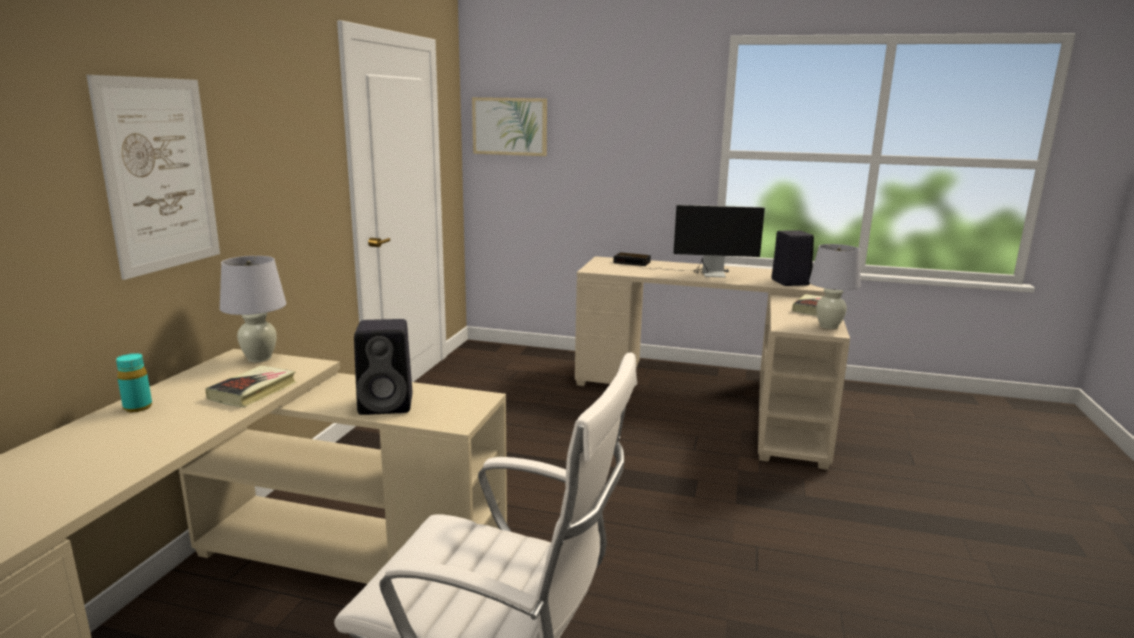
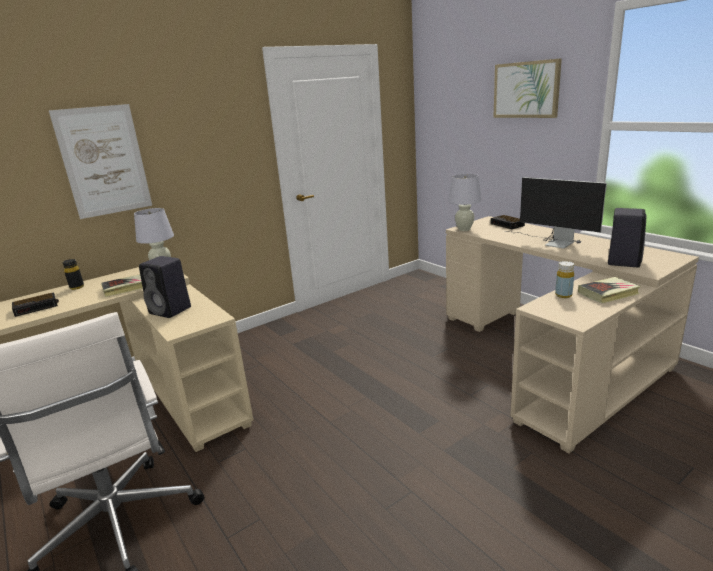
camera: 40 degrees right, 5 degrees up
(122, 447) = (37, 307): none -> alarm clock
(138, 407) = (77, 287): turquoise bottle -> black bottle
(510, 126) = (442, 106): picture -> picture (526, 90)
(785, 315) = (563, 295): none -> yellow bottle
(828, 326) = (585, 315): white table lamp -> white table lamp (464, 229)

